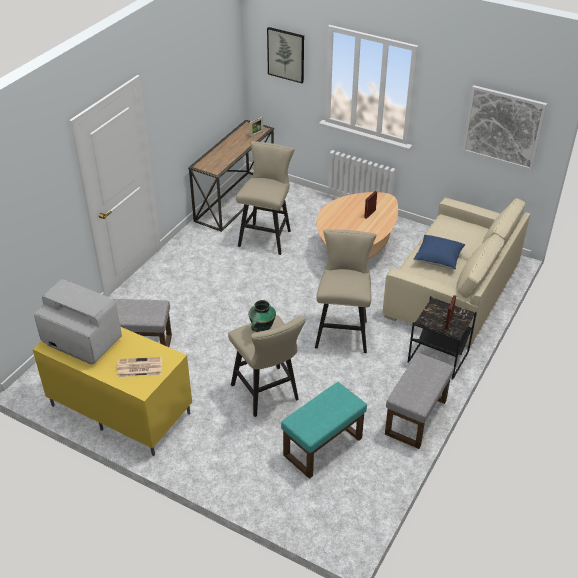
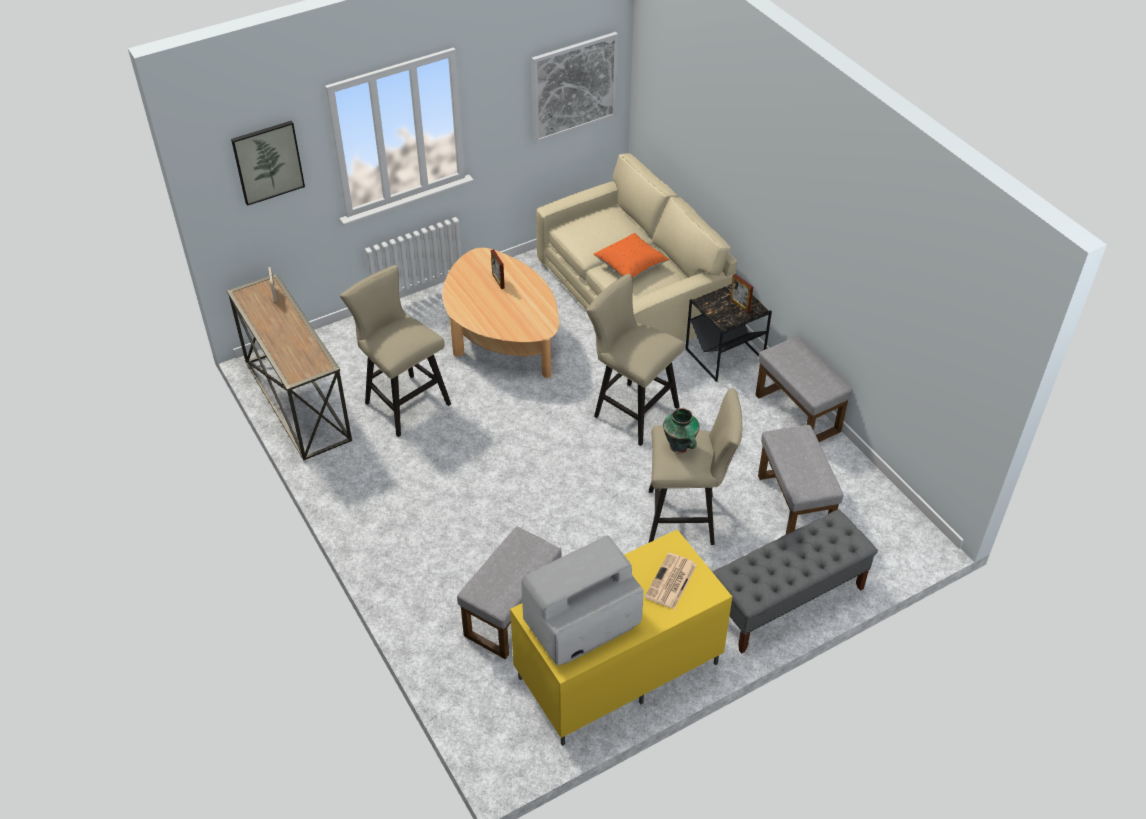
camera: 60 degrees left, 5 degrees up
(230, 474) = (786, 601): none -> grey bench
(322, 447) = (795, 505): turquoise ottoman -> grey ottoman
(438, 259) = (630, 266): blue pillow -> orange pillow

